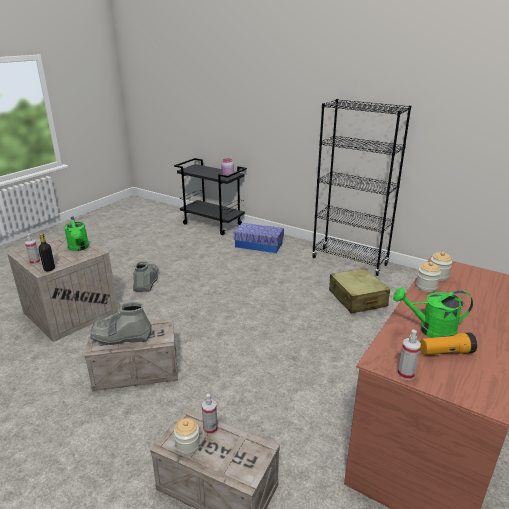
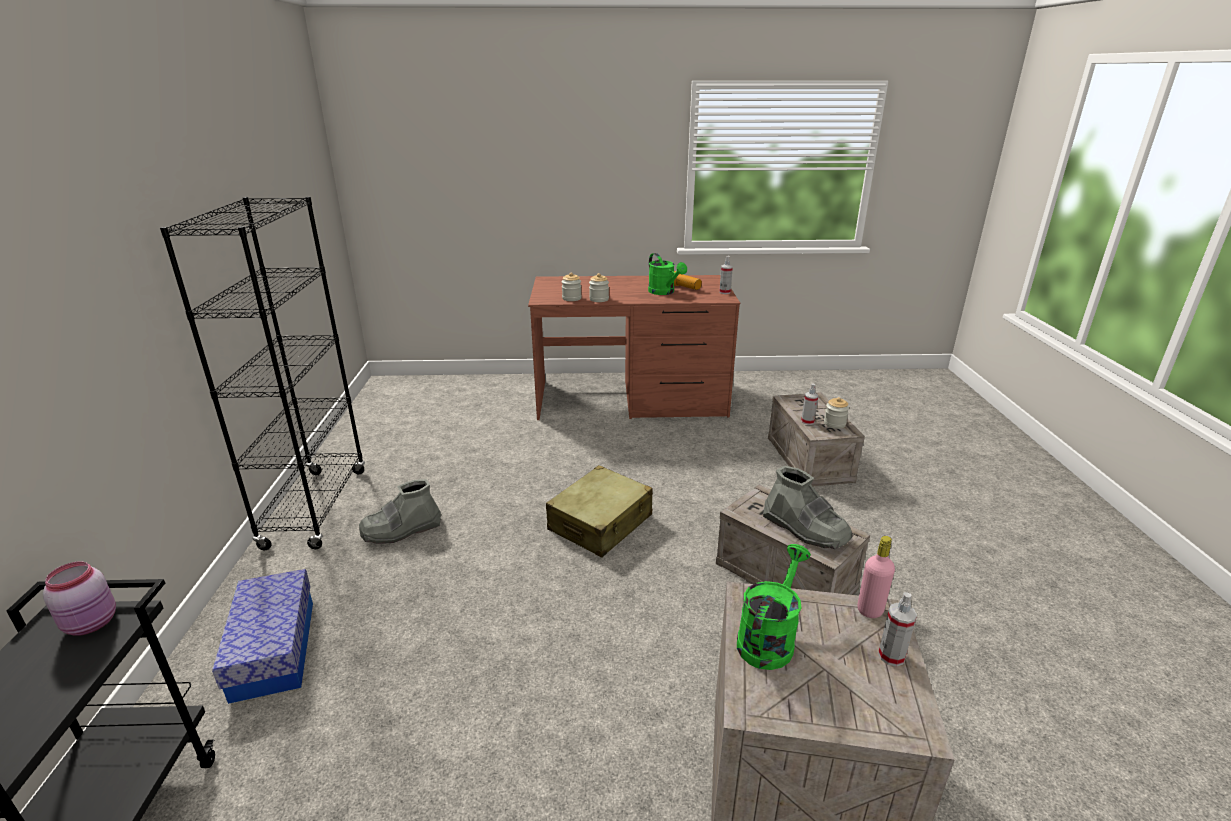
camera: 125 degrees left, 0 degrees up
(49, 269) = (870, 610): black bottle -> pink bottle
(146, 282) = (581, 741): grey boot -> grey boot (401, 530)
(357, 299) = (446, 472): beige suitcase -> beige suitcase (601, 523)

